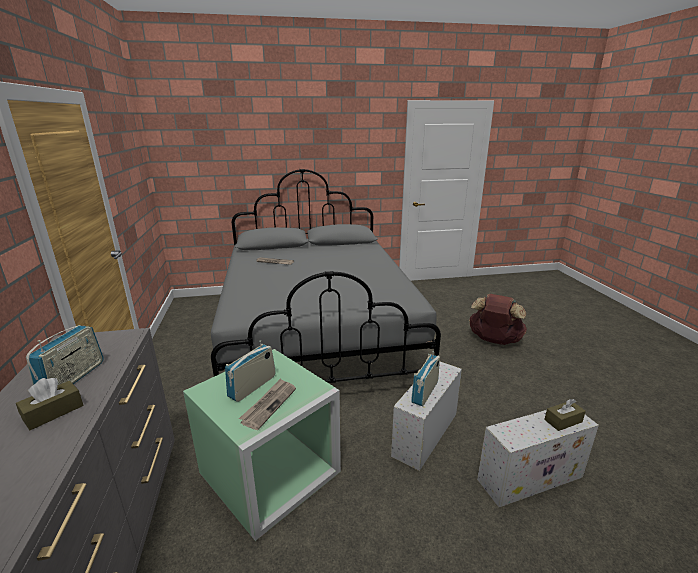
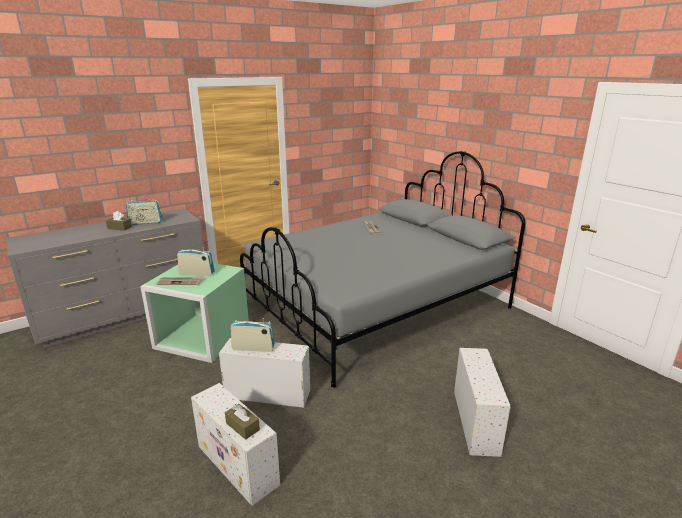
camera: 65 degrees right, 0 degrees up
(494, 341) = (475, 420): brown backpack -> white storage box

